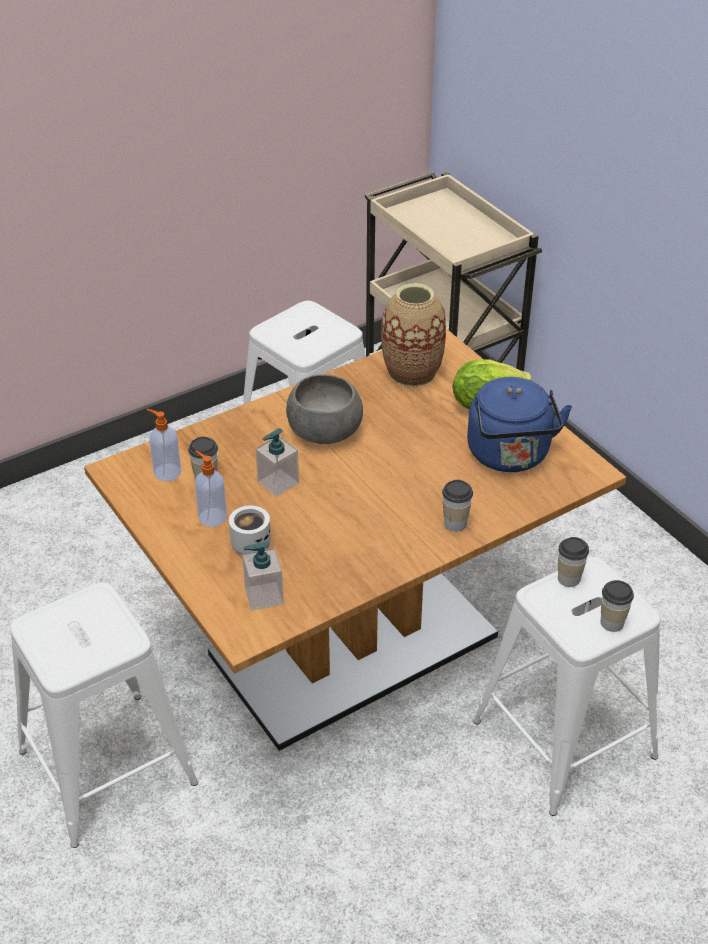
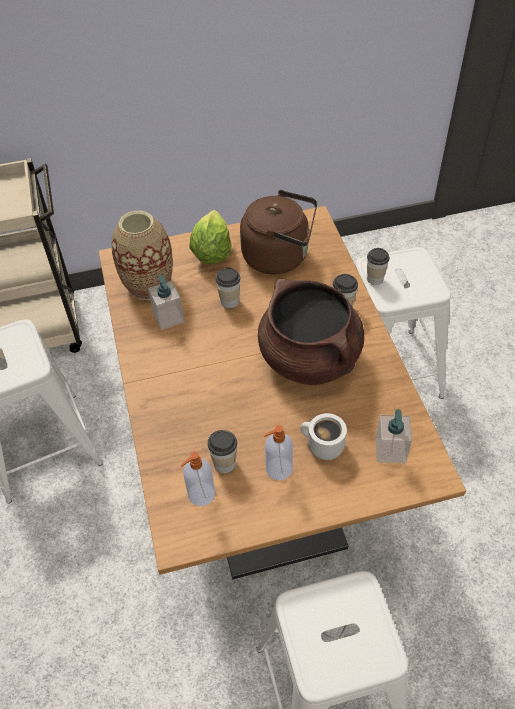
camera: 70 degrees left, 10 degrees up
(278, 482) = (251, 409): soap dispenser -> soap dispenser (168, 318)
(324, 431) = (197, 361): grey bowl -> none
(365, 511) = (310, 358): none -> brown cooking pot
(510, 456) = (279, 256): blue kettle -> brown kettle
(612, 623) = (422, 270): cup -> cup (229, 301)

